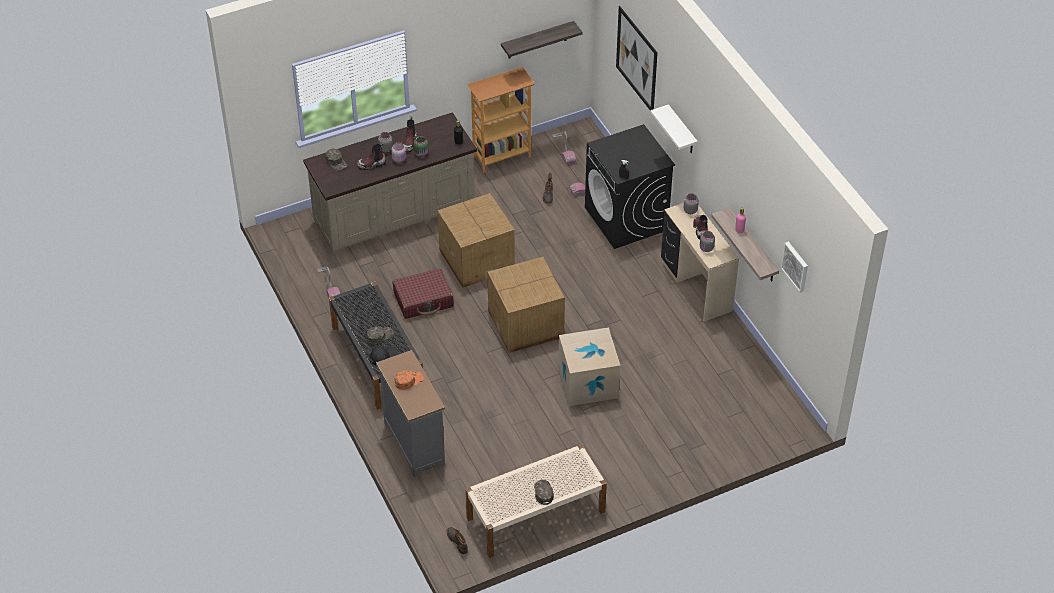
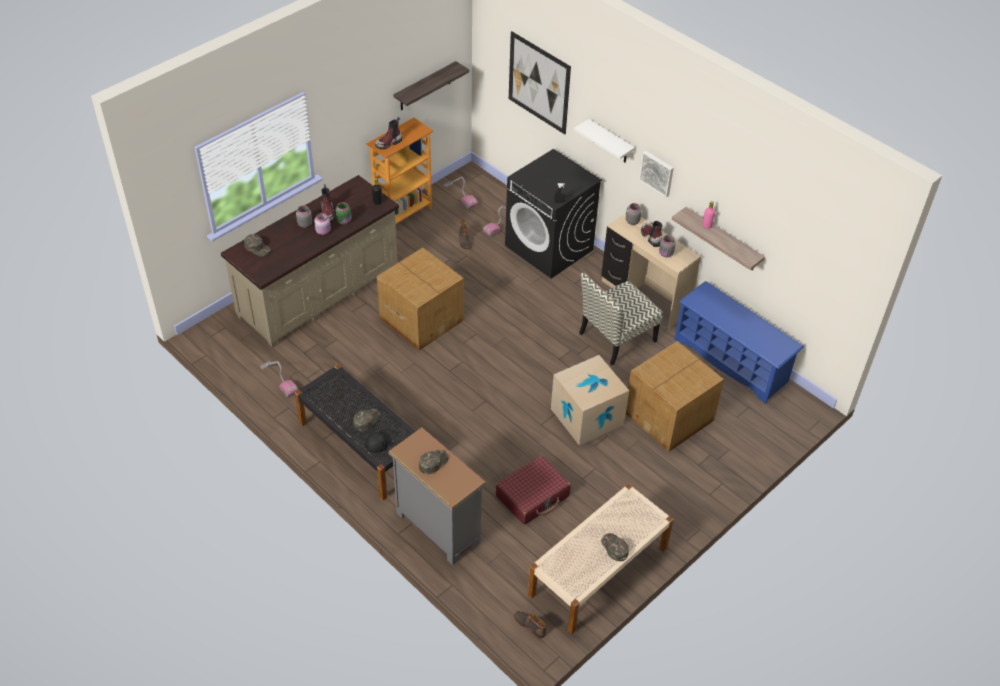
camera: 20 degrees left, 0 degrees up
(372, 164) = (296, 242): boot -> boot (389, 143)
(408, 380) = (433, 462): orange cap -> green cap
(423, 300) = (384, 372): red suitcase -> red suitcase (532, 496)
(527, 324) = (500, 372): cardboard box -> cardboard box (670, 416)
(650, 318) = (616, 338): none -> chair
(749, 365) = (731, 360): none -> blue shoe rack
(796, 266) = (793, 246): picture -> picture (657, 173)

